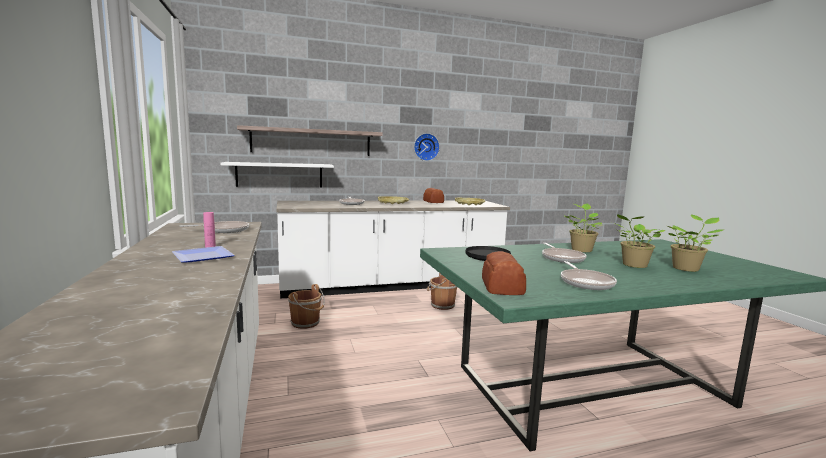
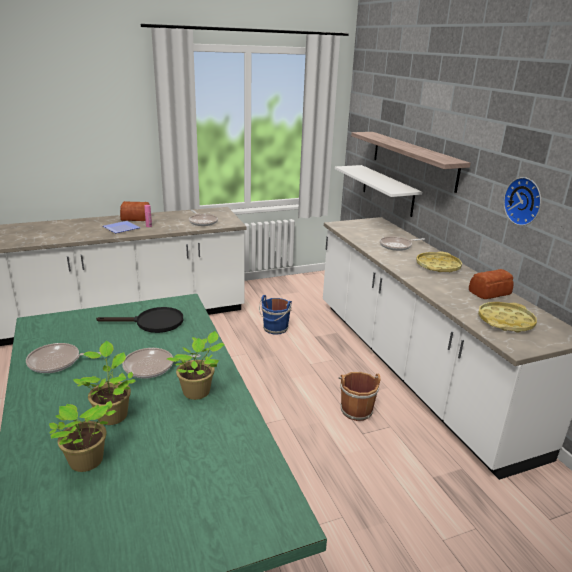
camera: 85 degrees right, 15 degrees up
(306, 323) = (275, 329): brown bucket -> blue bucket
(501, 287) = (62, 320): bread -> bread (135, 218)

